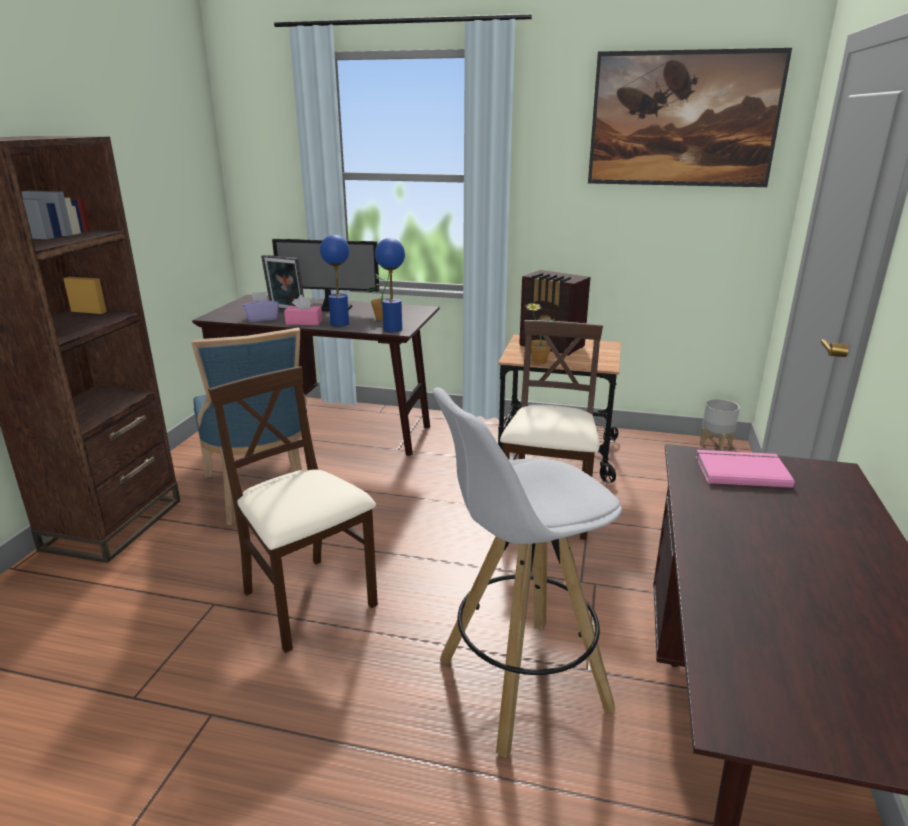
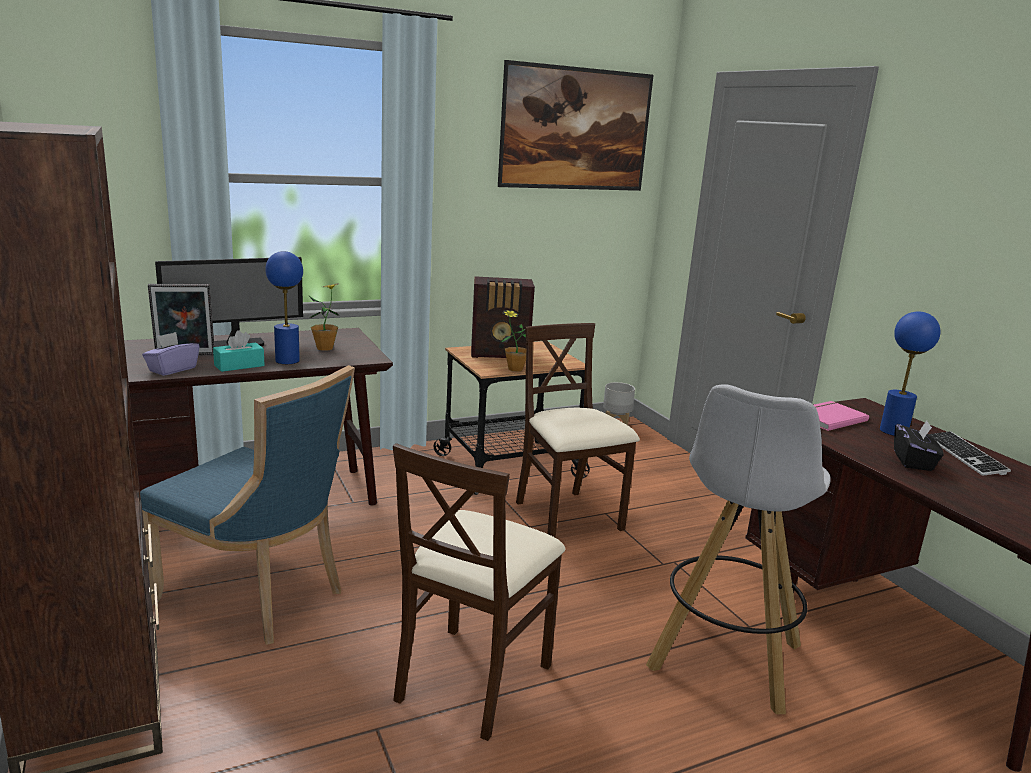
camera: 40 degrees left, 5 degrees down
(304, 322) = (239, 365): pink tissue box -> turquoise tissue box
(308, 601) = (472, 679): beige chair -> beige chair turned 75 degrees counterclockwise
(393, 329) = (361, 358): blue table lamp -> blue table lamp (894, 431)
(753, 545) = (913, 461): none -> black tissue box
(856, 563) = (964, 455): none -> keyboard

